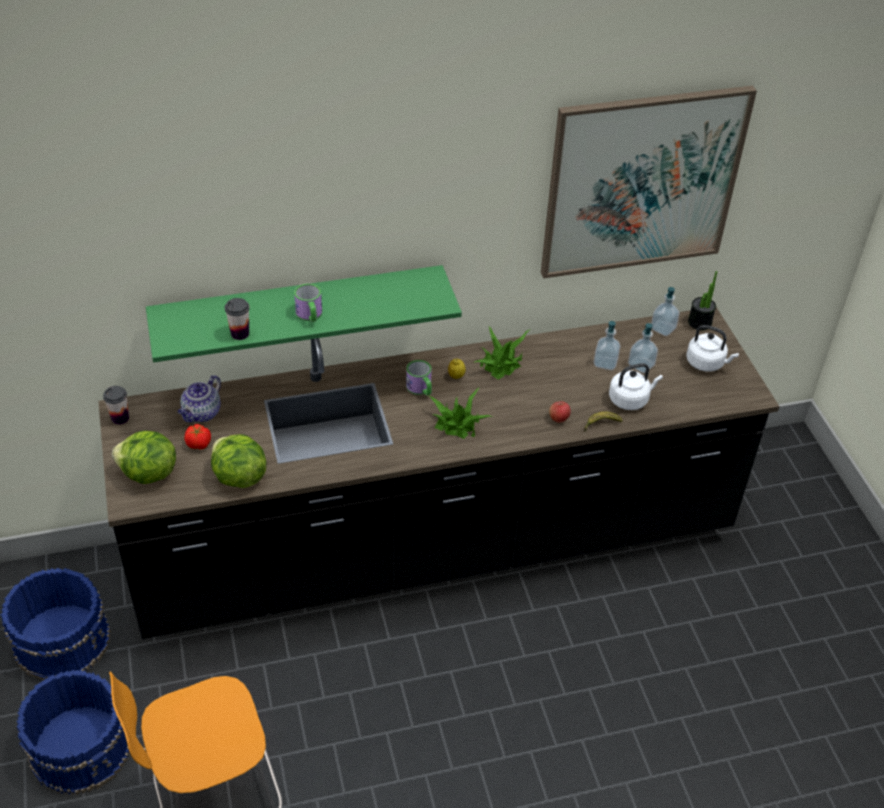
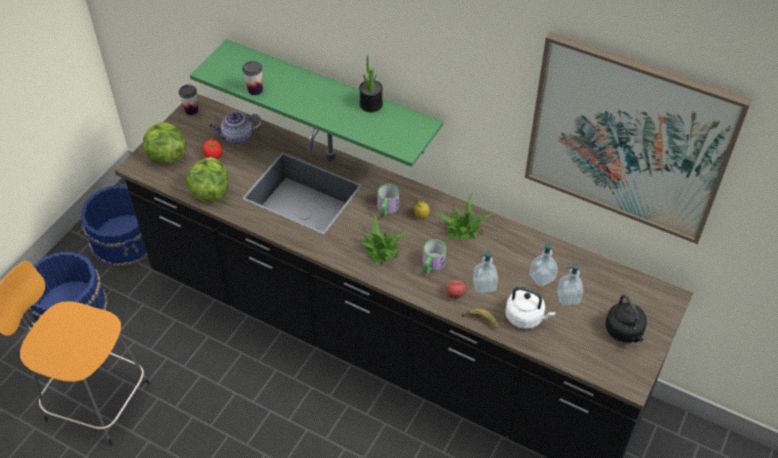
camera: 45 degrees right, 5 degrees up
(310, 315) = (311, 104): mug -> mug (432, 265)
(663, 328) = (623, 281): soap dispenser -> soap dispenser (484, 285)
(699, 322) = (661, 296): potted plant -> potted plant (371, 104)
(707, 363) = (624, 332): white kettle -> black kettle

